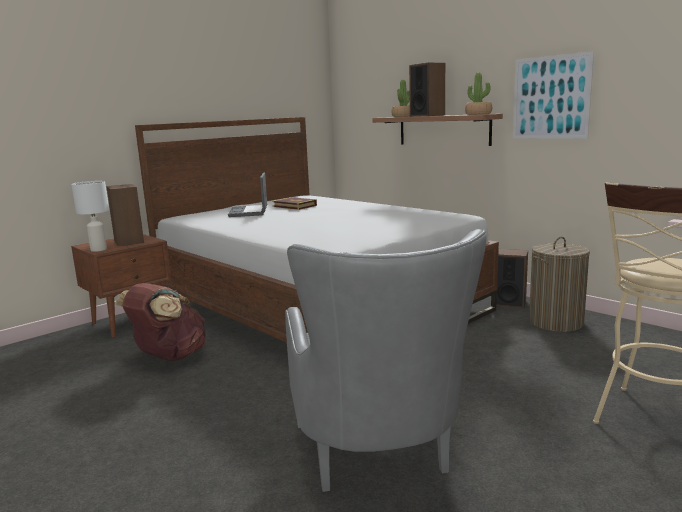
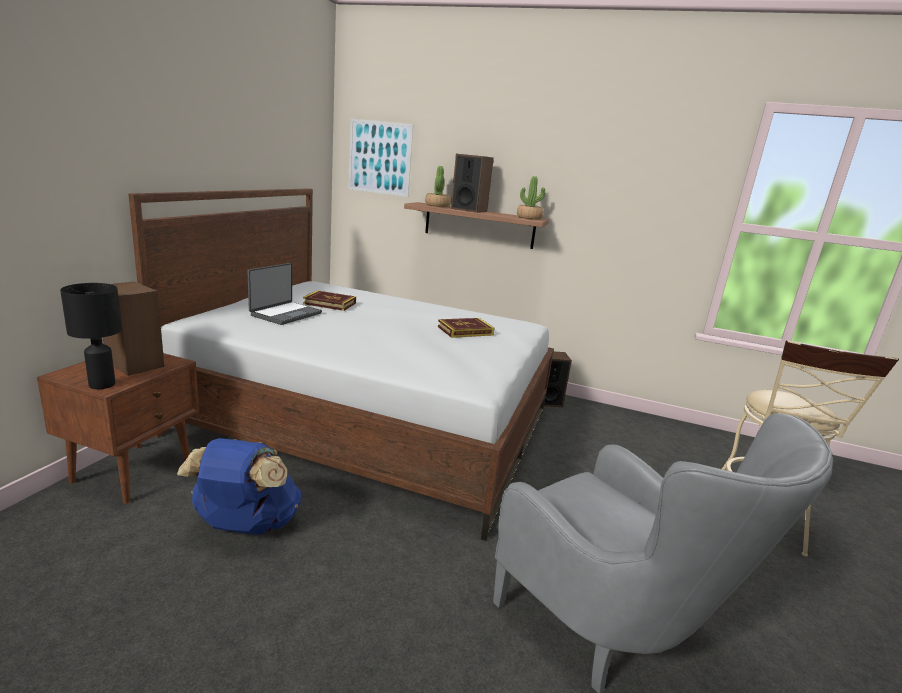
camera: 30 degrees left, 5 degrees up
(98, 250) = (102, 385): white table lamp -> black table lamp
(169, 356) = (245, 526): brown backpack -> blue backpack
(249, 212) = (285, 314): laptop -> laptop turned 120 degrees counterclockwise
(385, 219) = (465, 331): none -> book
(550, 97) = (601, 212): picture -> picture (379, 158)
(556, 322) = (600, 421): laundry basket -> none

